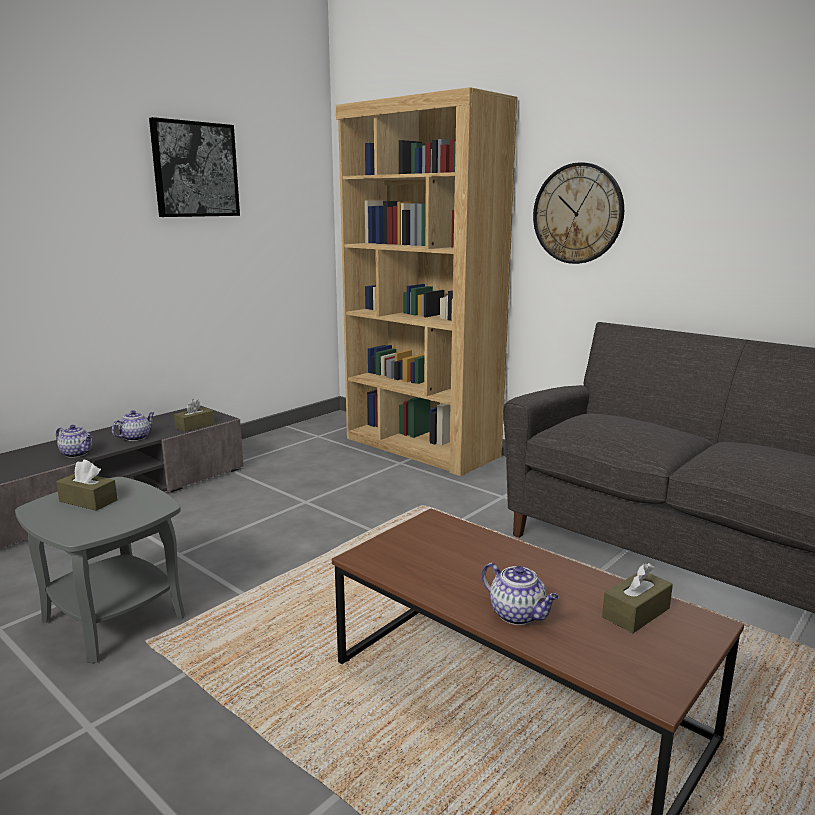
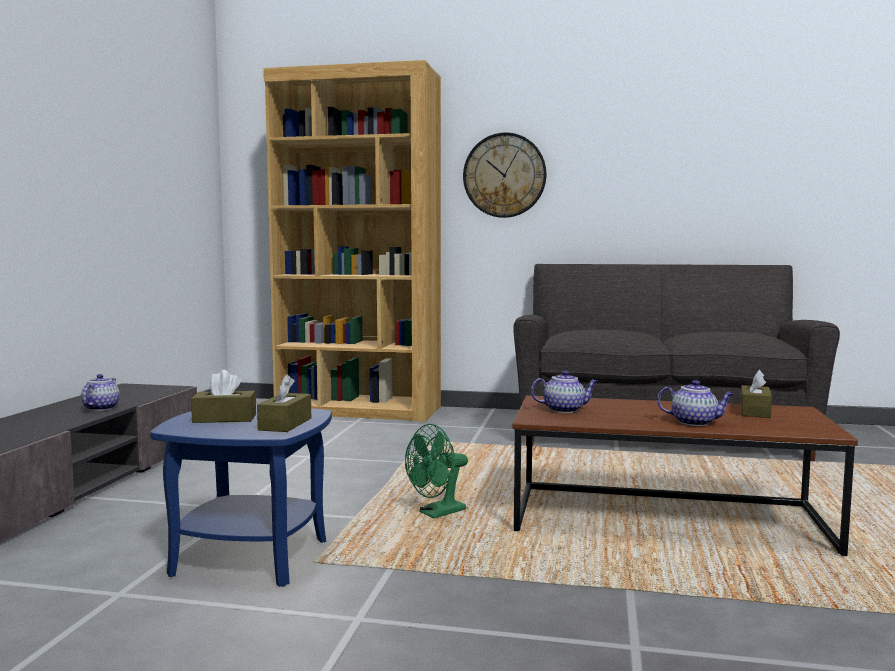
camera: 30 degrees left, 10 degrees down
(77, 454) = (52, 425): teapot -> teapot (564, 410)
(114, 619) = (251, 558): grey side table -> blue side table
(195, 169) = (119, 116): picture -> none
(195, 426) = (155, 394): brown tissue box -> brown tissue box (285, 424)
(309, 612) = (437, 514): none -> green fan

